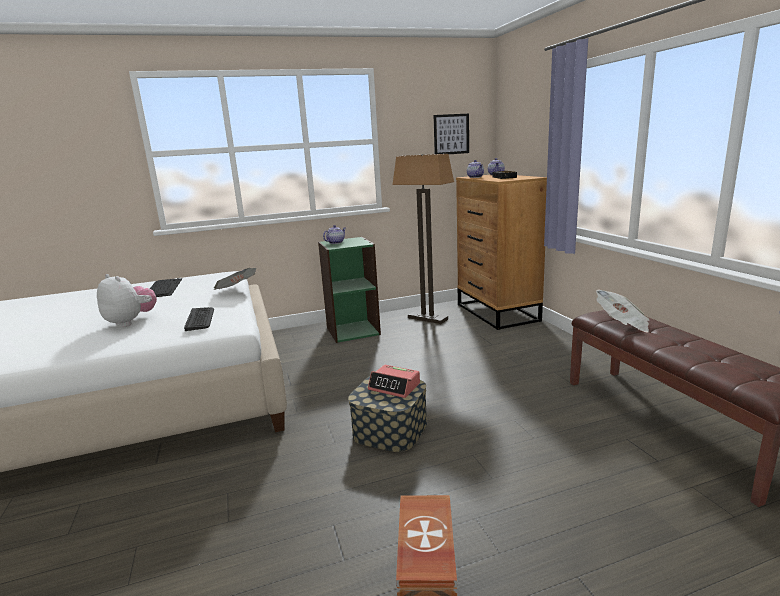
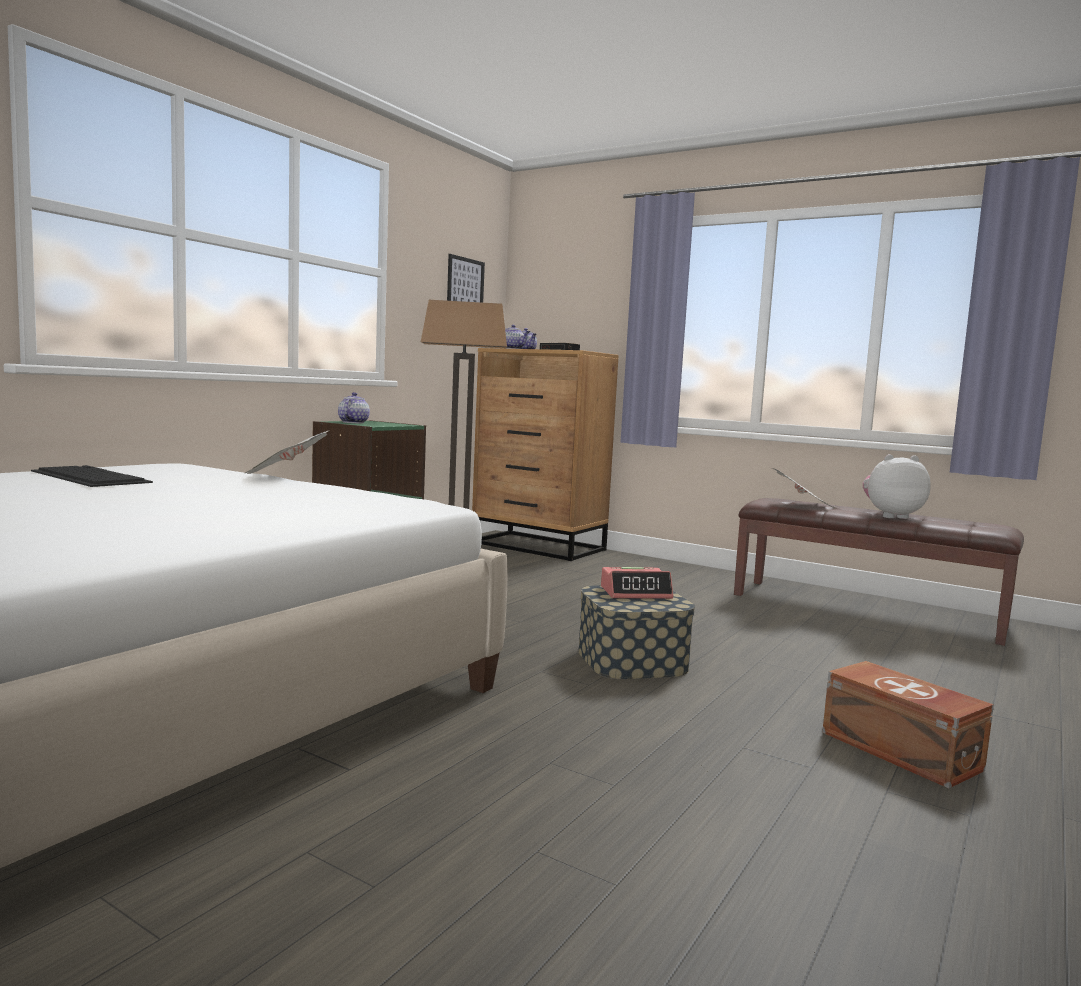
camera: 40 degrees left, 10 degrees down
(131, 322) = (201, 504): plush toy -> plush toy (891, 516)
(200, 319) = (351, 496): keyboard -> none

